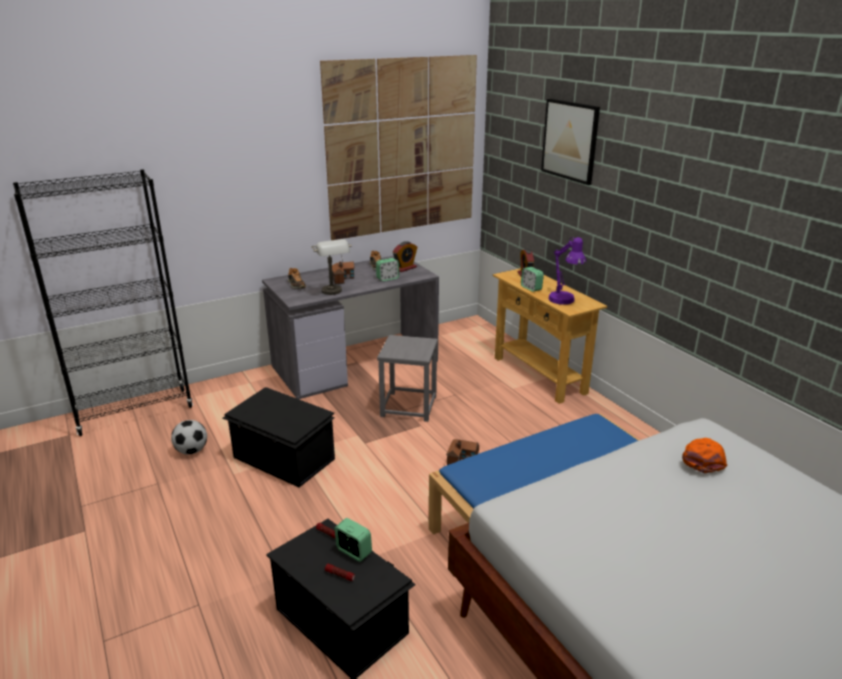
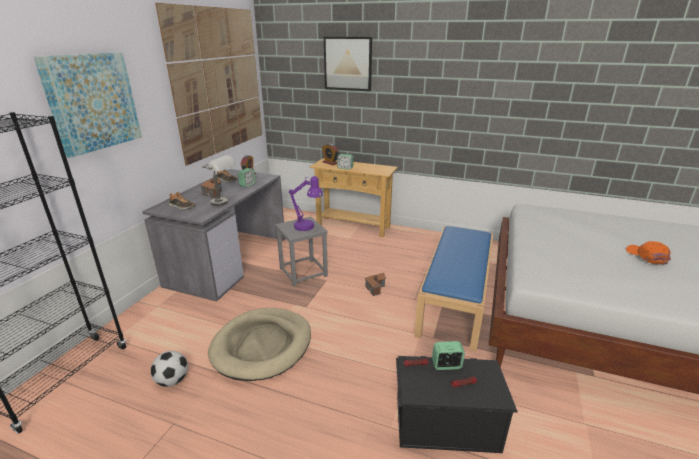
camera: 40 degrees left, 0 degrees up
(226, 163) = (93, 102): none -> picture
(283, 459) = (262, 346): black storage box -> beige dog bed
(564, 301) = (374, 170): purple table lamp -> purple table lamp (307, 227)
(703, 458) = (555, 219): orange cap -> orange cap (647, 256)

